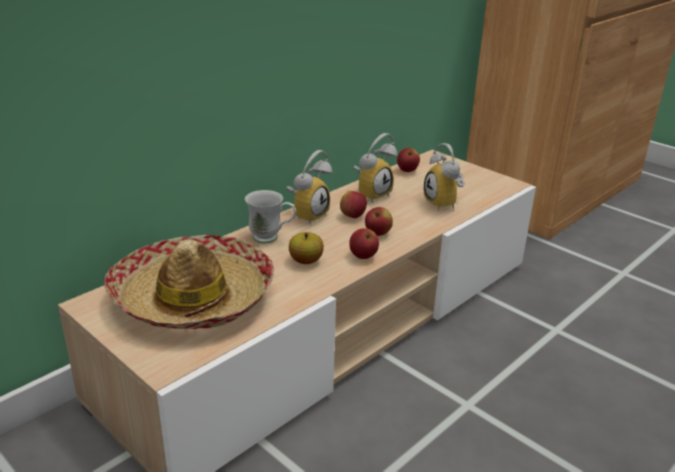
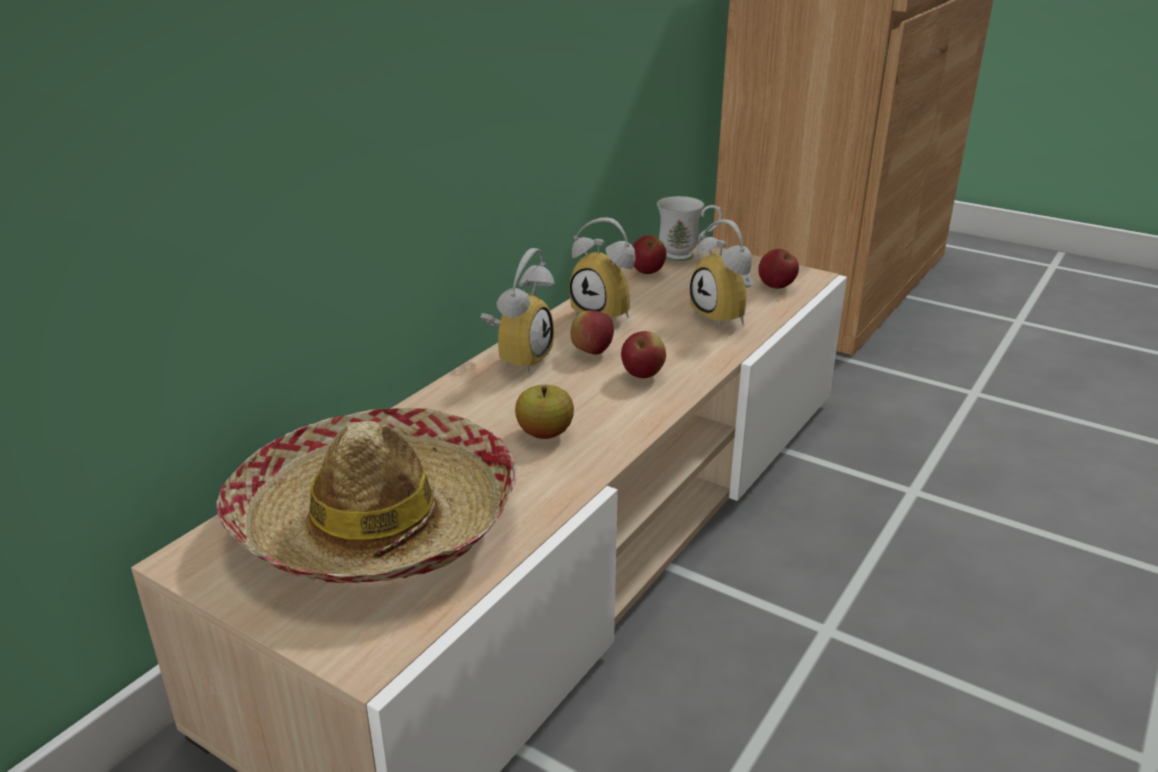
camera: 10 degrees left, 0 degrees up
(271, 238) = (474, 403): white mug -> white mug (686, 256)
(363, 256) = (634, 414): apple -> apple (776, 286)
(372, 194) = (607, 313): alarm clock -> alarm clock turned 90 degrees clockwise

